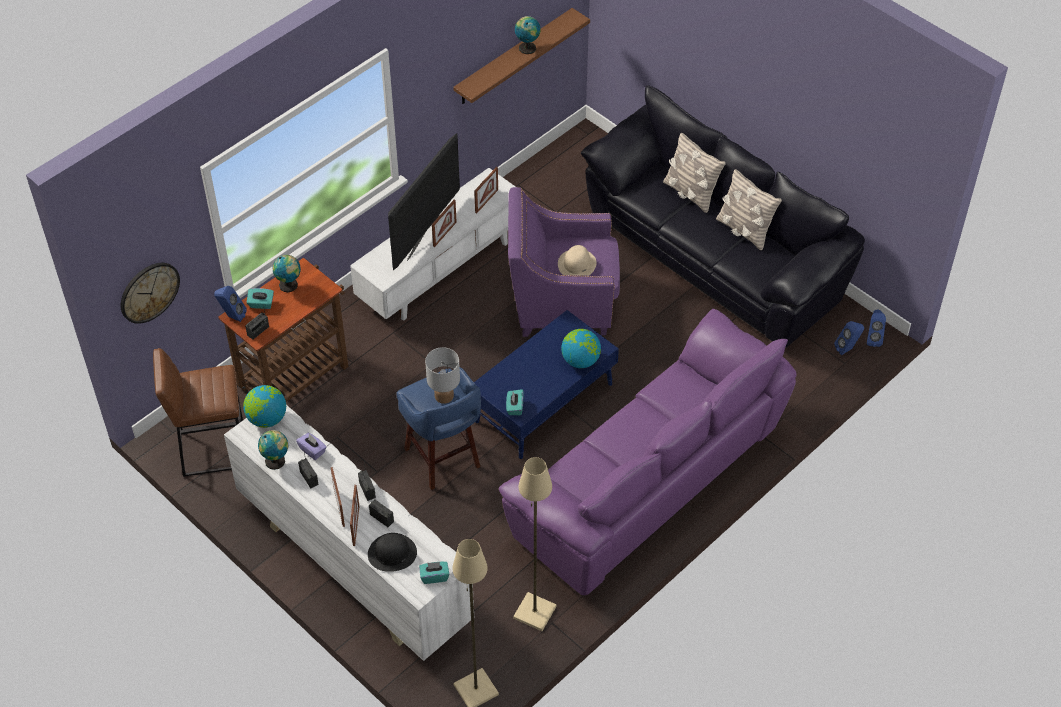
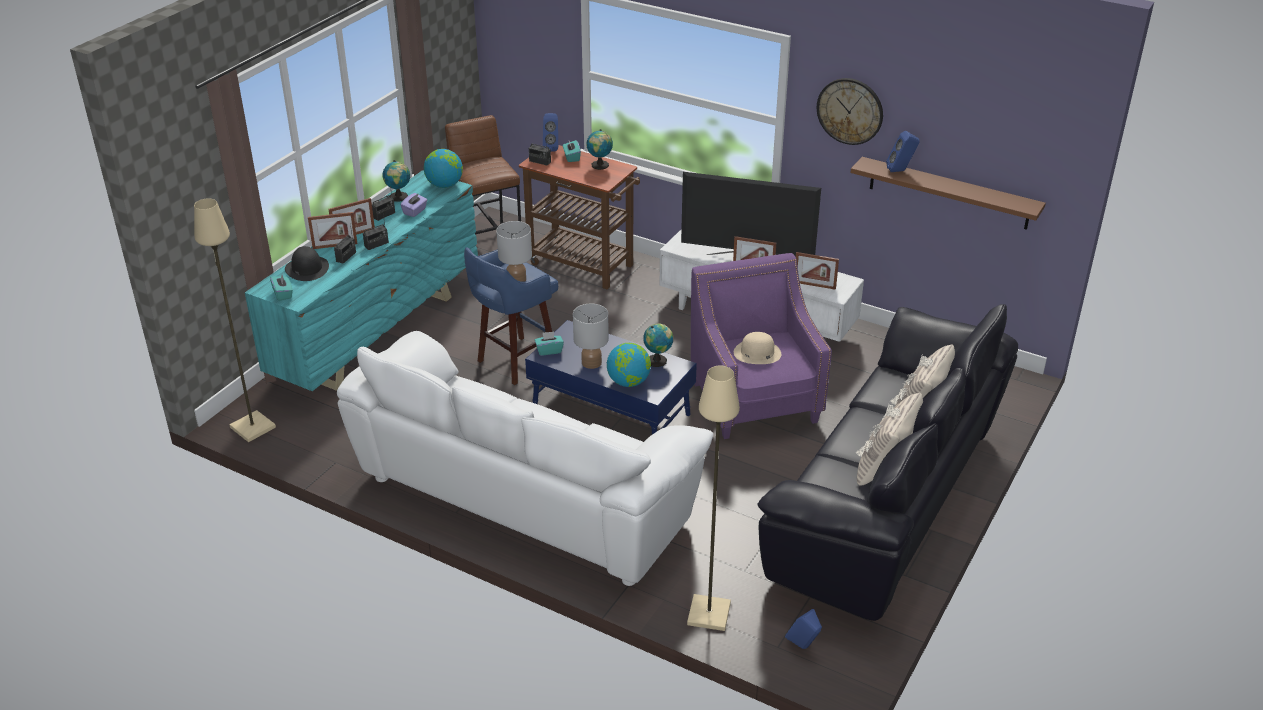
camera: 75 degrees right, 15 degrees down
(149, 292) = (518, 72): wall clock -> wall clock (850, 111)
(353, 568) = (378, 334): white cabinet -> turquoise cabinet
(527, 47) = (956, 186): globe -> globe (658, 360)
(534, 613) = (345, 448): beige floor lamp -> beige floor lamp (708, 613)
(544, 380) = (591, 363): none -> grey table lamp
(646, 486) = (525, 501): purple sofa -> white sofa
(873, 339) = (834, 671): blue speaker -> blue speaker (900, 171)

